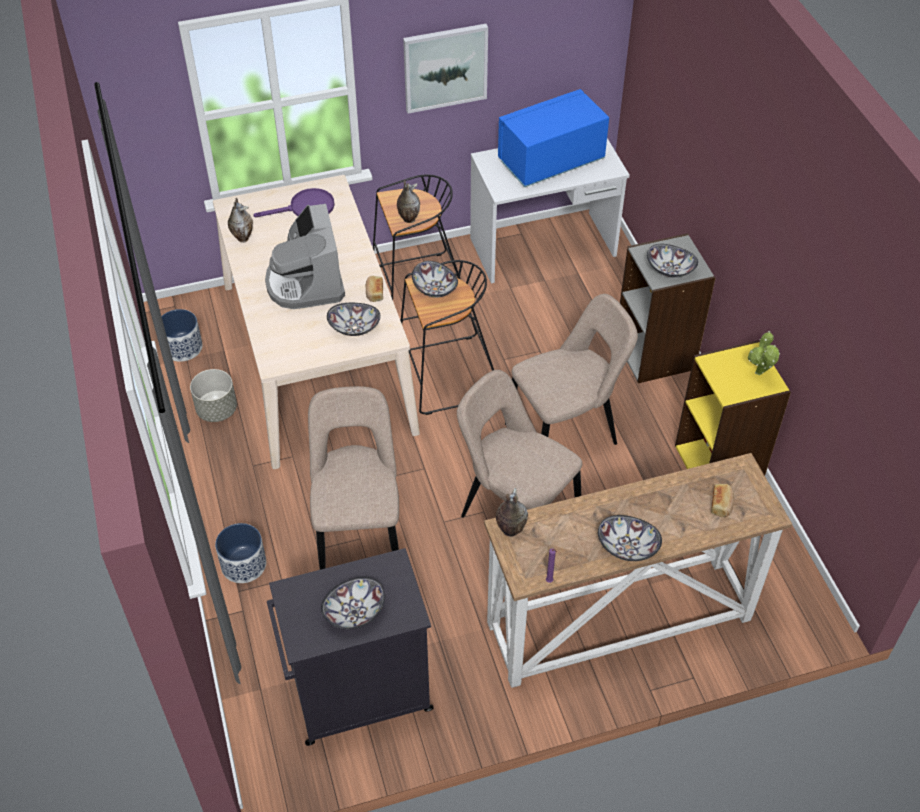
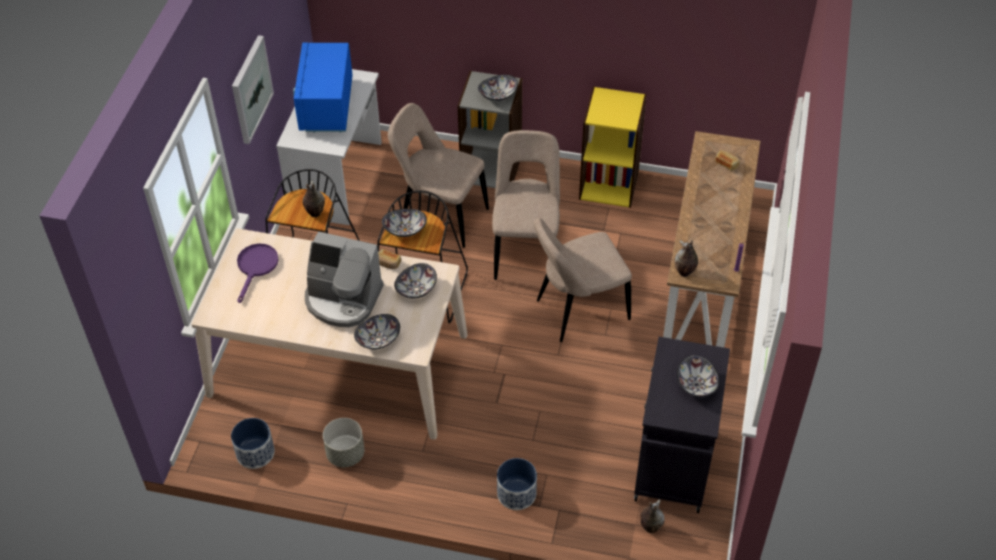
camera: 60 degrees left, 0 degrees up
(242, 237) = (256, 320): vase -> vase (649, 527)
(359, 534) = (535, 409): beige chair -> beige chair (440, 216)
(628, 546) = (732, 221): bowl -> bowl (377, 339)
(759, 374) = (622, 100): potted plant -> none

